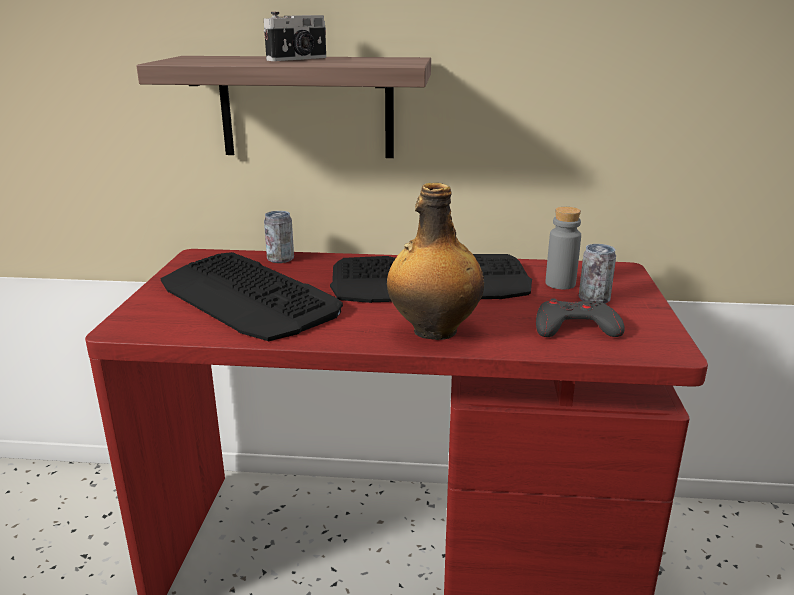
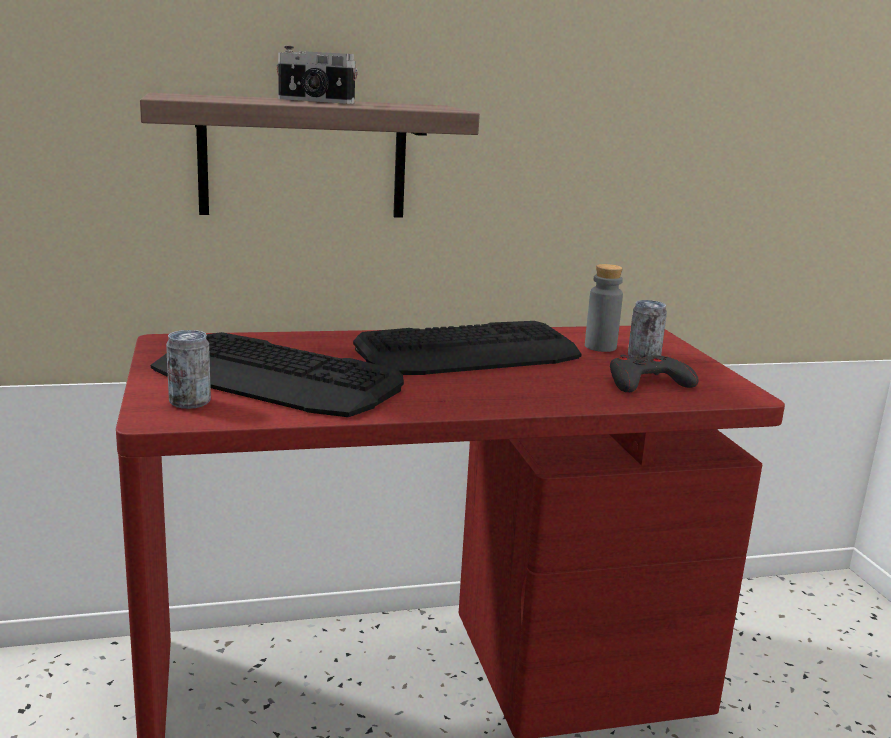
camera: 20 degrees left, 5 degrees down
(280, 259) = (275, 339): can -> can (190, 402)
(298, 59) = (315, 101): camera -> camera turned 75 degrees clockwise
(433, 331) = (515, 395): bottle -> none

